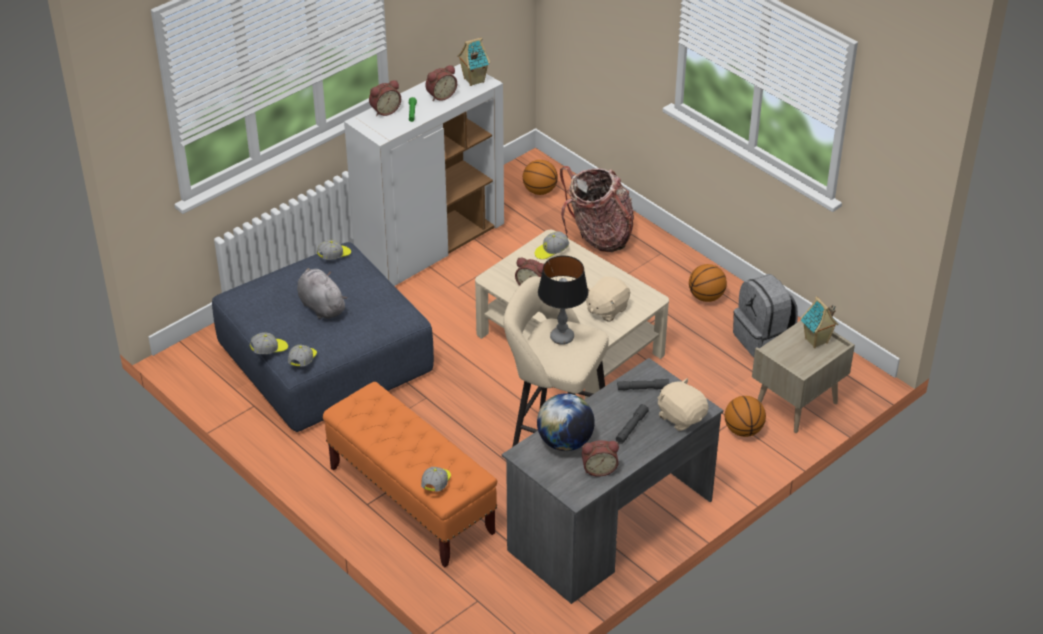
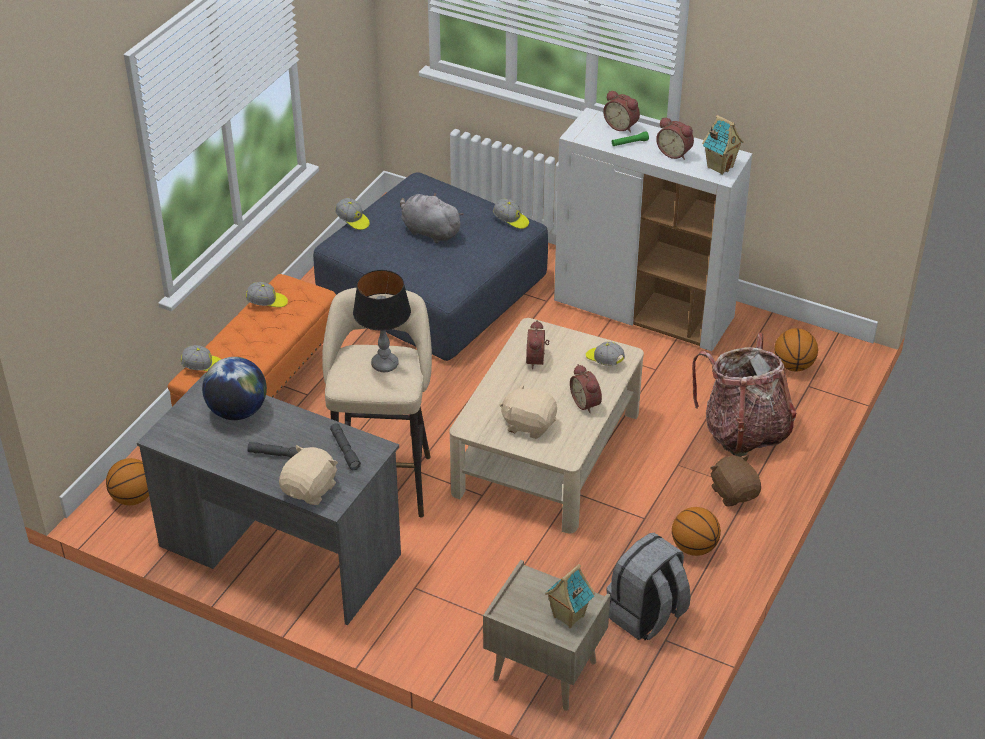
camera: 70 degrees right, 0 degrees up
(303, 360) = (347, 243): cap -> cap (267, 302)
(321, 306) = (429, 231): grey plush toy -> grey plush toy turned 90 degrees counterclockwise
(599, 468) = (206, 444): alarm clock -> alarm clock (587, 403)
(660, 261) = (734, 493): none -> brown plush toy
(743, 430) = (475, 630): basketball -> basketball (133, 498)

